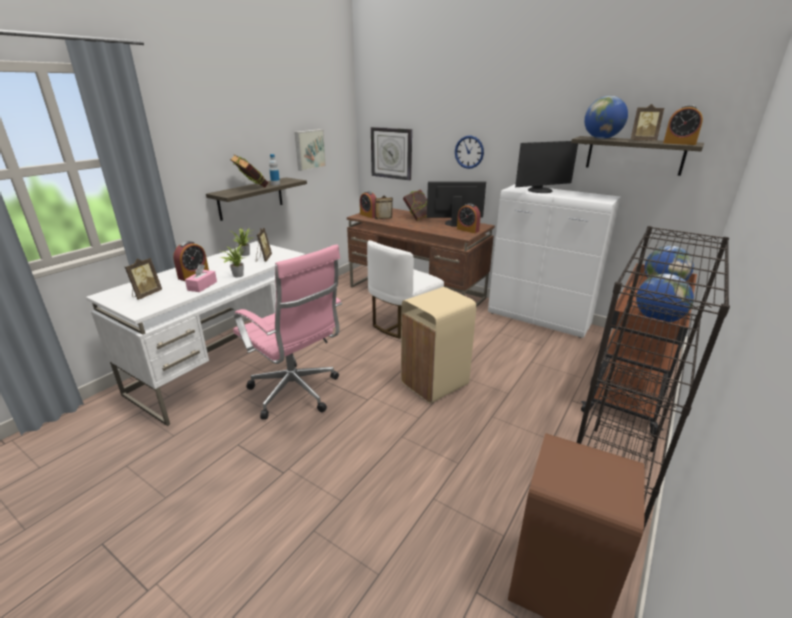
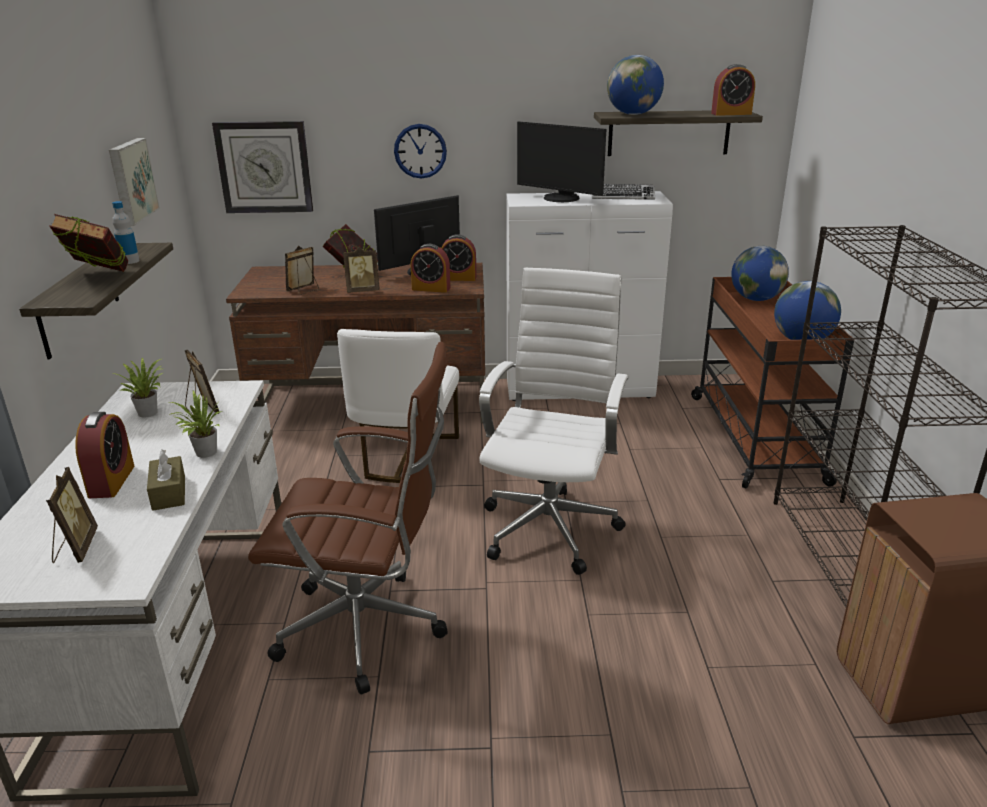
camera: 35 degrees left, 0 degrees up
(202, 286) = (169, 493): pink tissue box -> brown tissue box
(297, 393) = (368, 630): pink office chair -> brown office chair
(368, 215) = (263, 287): alarm clock -> alarm clock (431, 288)
(435, 384) = (550, 526): beige trash can -> white office chair
(541, 191) = (560, 198): monitor -> monitor turned 90 degrees clockwise
(585, 195) = (623, 196): none -> keyboard
(642, 140) = (685, 113): picture frame -> picture frame (363, 291)

